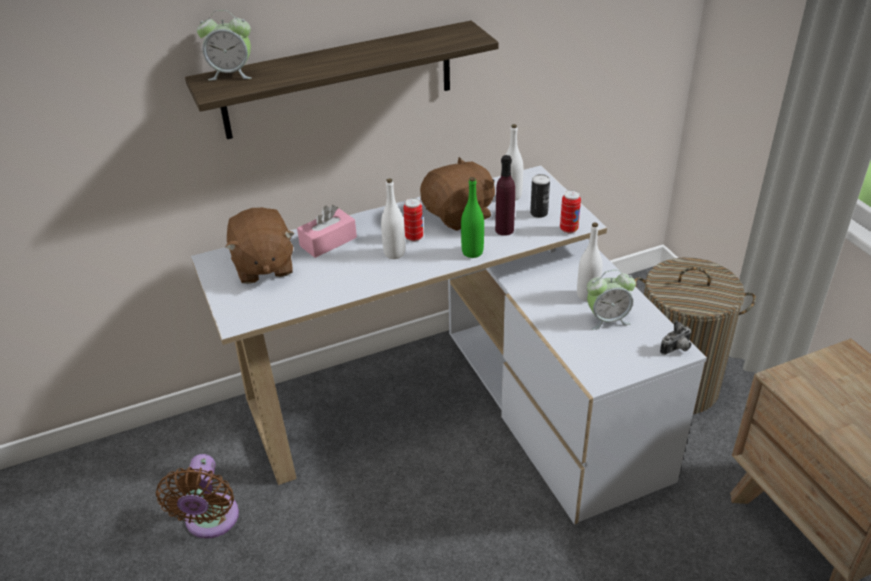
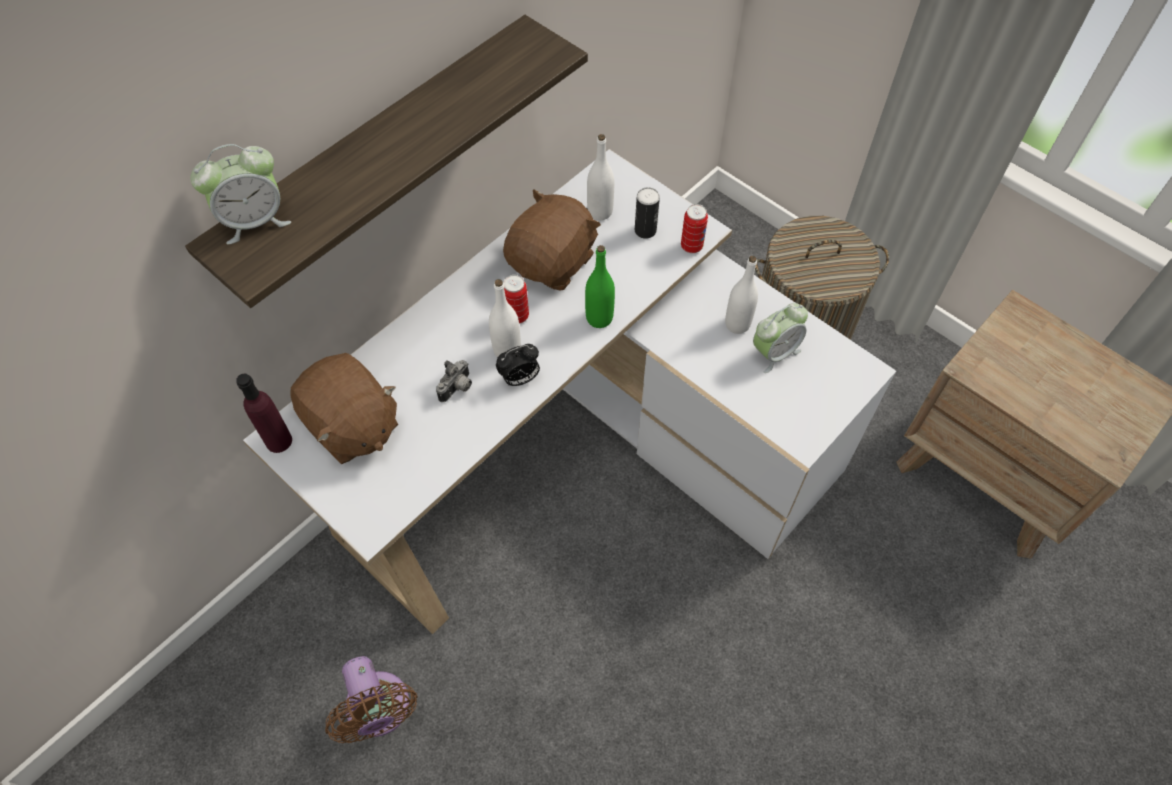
camera: 25 degrees left, 20 degrees up
(328, 242) = (413, 358): pink tissue box -> none
(392, 270) = (519, 379): none -> alarm clock
(504, 230) = (618, 270): purple bottle -> purple bottle (279, 441)
(677, 349) = (863, 371): camera -> camera (457, 388)

